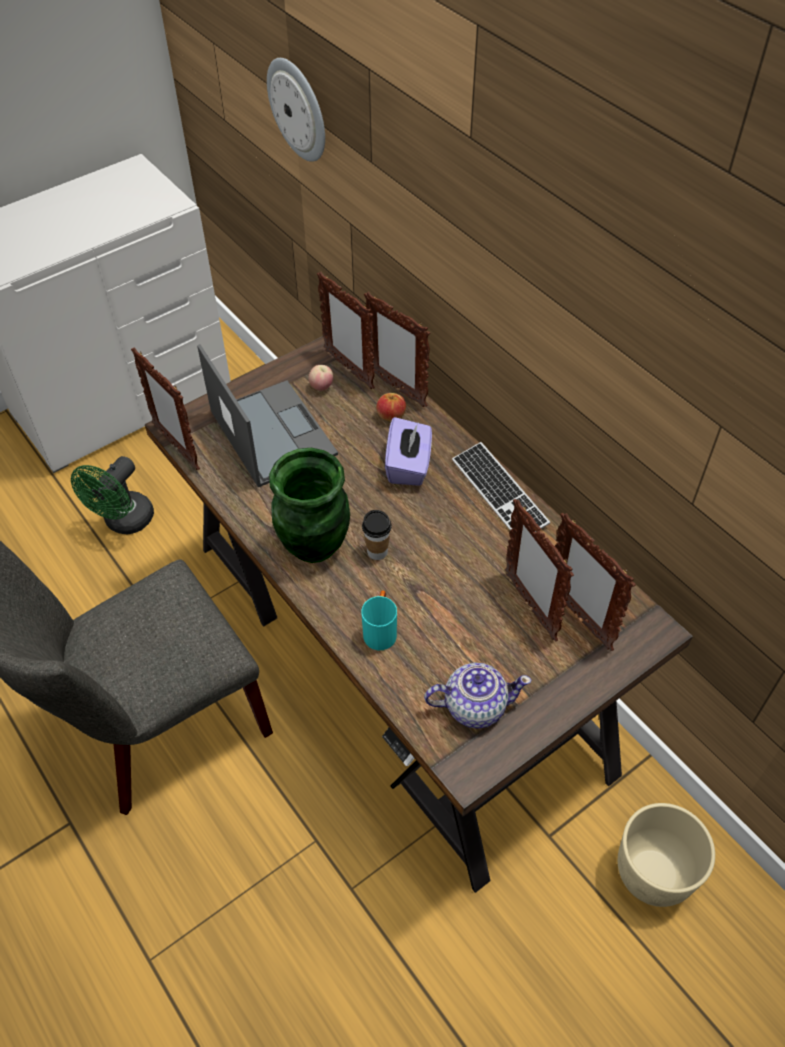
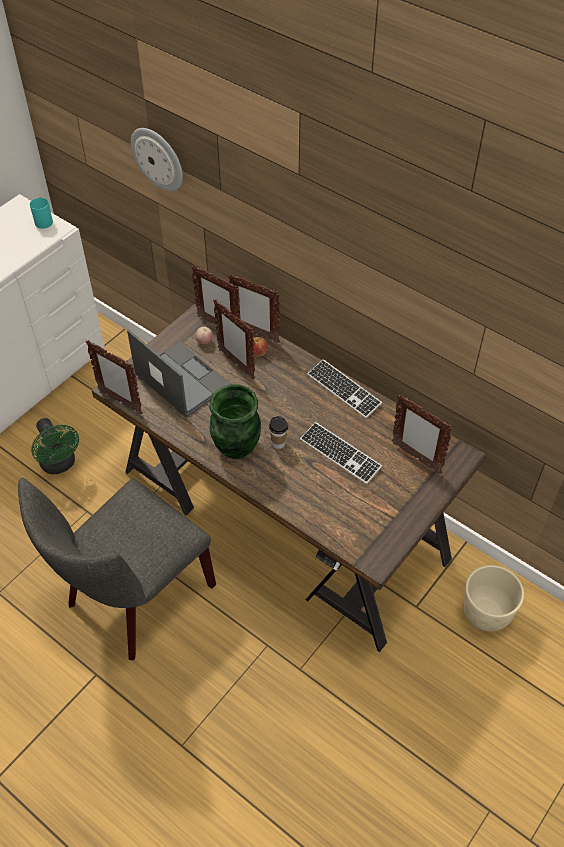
camera: 15 degrees left, 0 degrees up
(124, 522) = (60, 464): green fan -> green fan turned 45 degrees counterclockwise
(380, 630) = (297, 491): turquoise mug -> turquoise mug (44, 220)
(408, 466) = (280, 384): purple tissue box -> none
(464, 587) = (340, 454): none -> keyboard
(474, 706) = (368, 524): teapot -> none
(530, 605) = (384, 457): picture frame -> picture frame (236, 363)

